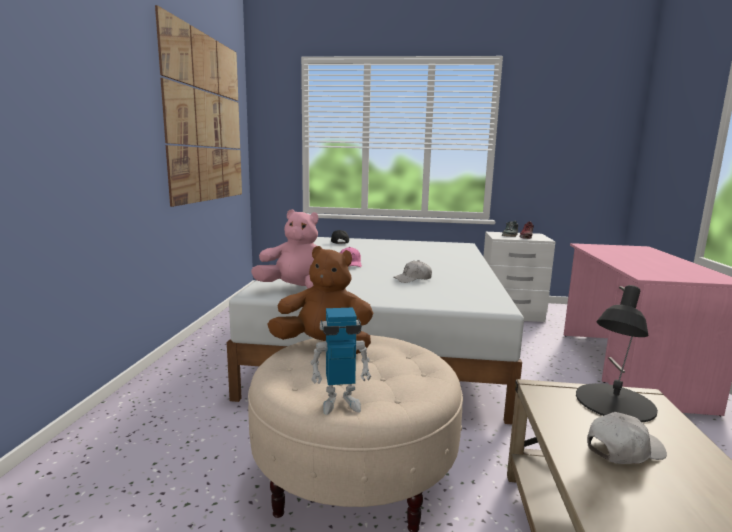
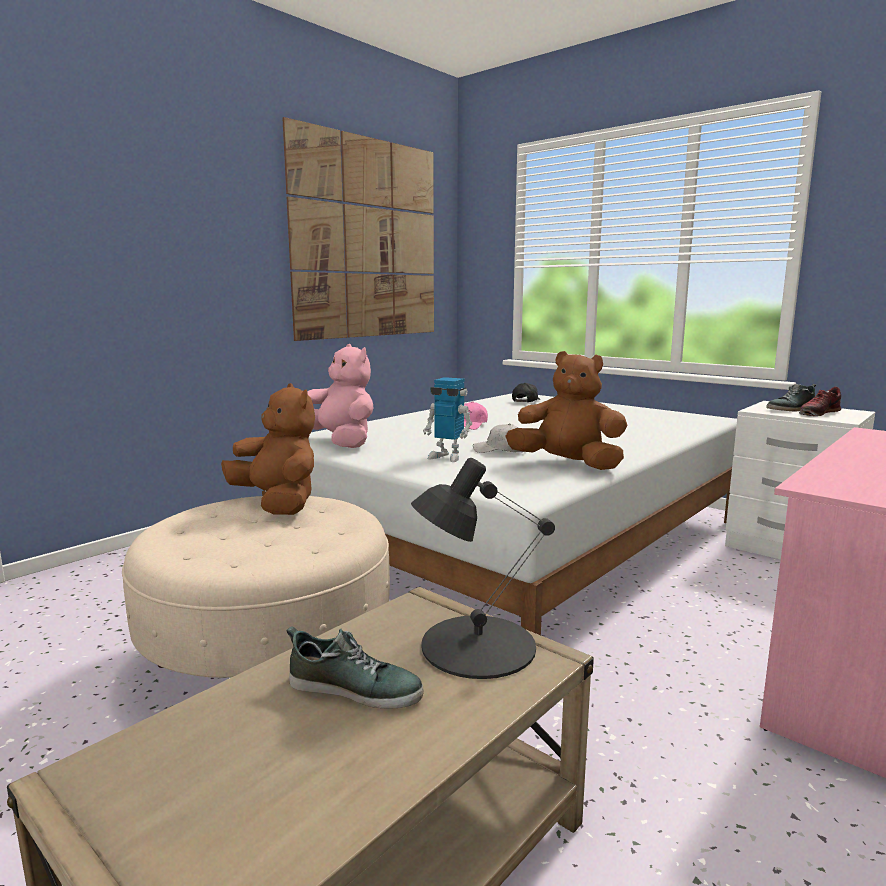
camera: 35 degrees right, 0 degrees up
(340, 403) = (177, 550): toy robot -> toy robot (447, 457)
(468, 283) = (568, 464): none -> brown plush toy
(623, 450) = (355, 688): white cap -> shoe

